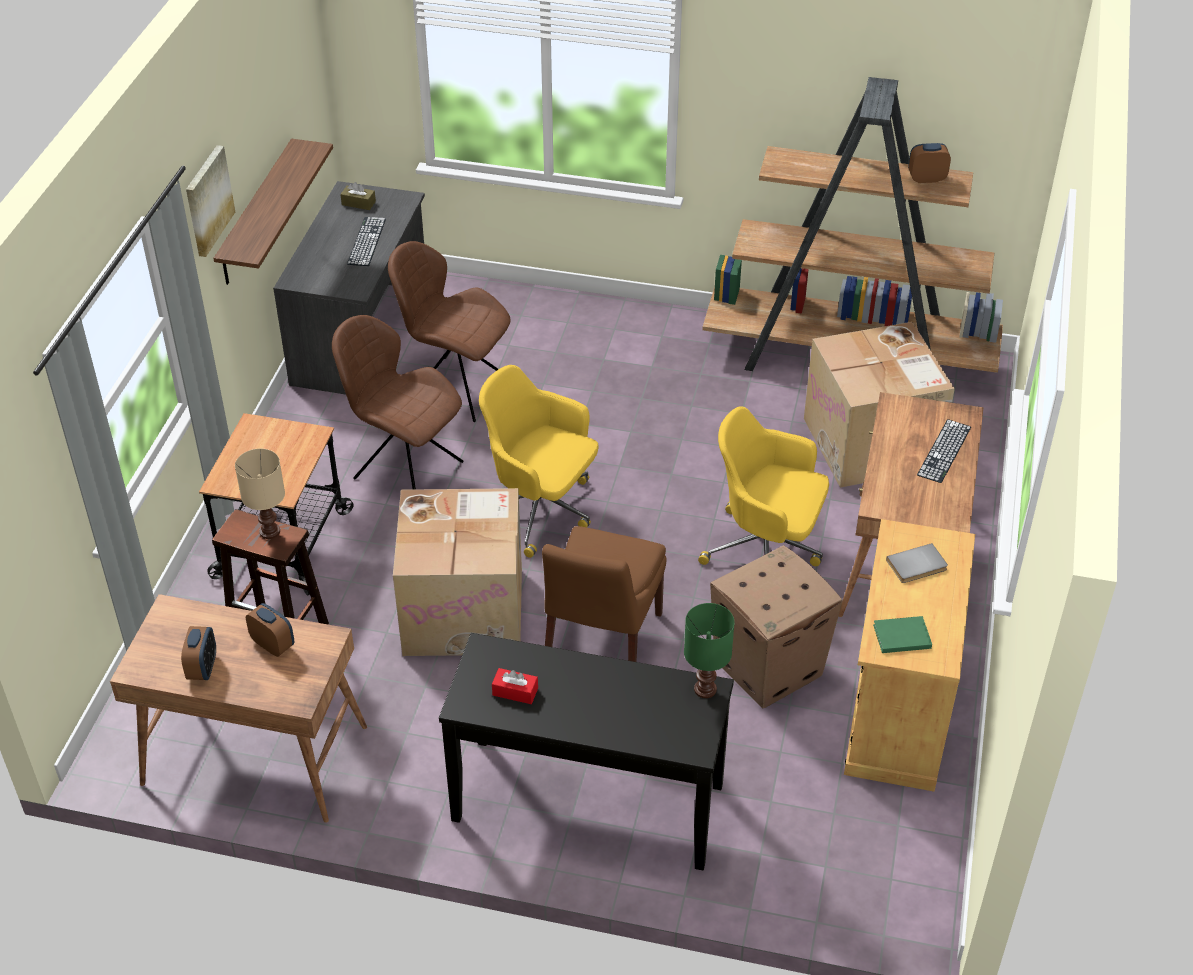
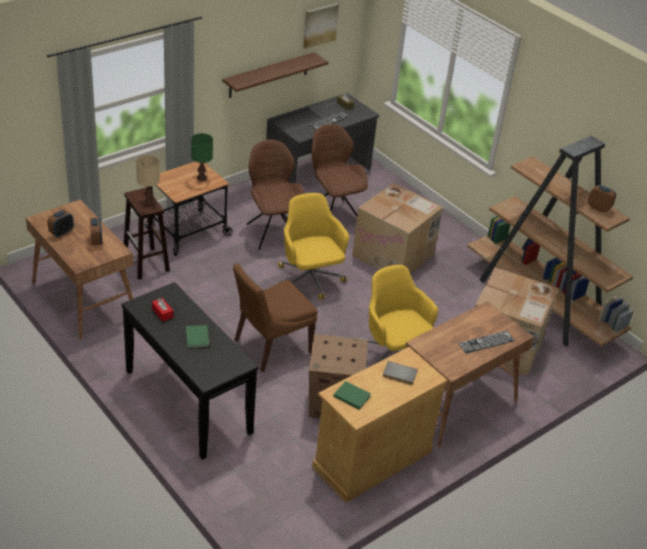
camera: 35 degrees right, 5 degrees down
(207, 200) = (227, 48): picture -> picture (319, 25)
(465, 610) = (230, 299): cardboard box -> cardboard box (394, 255)
(607, 696) = (196, 338): none -> green book
(706, 690) = (240, 362): green table lamp -> green table lamp (201, 178)

